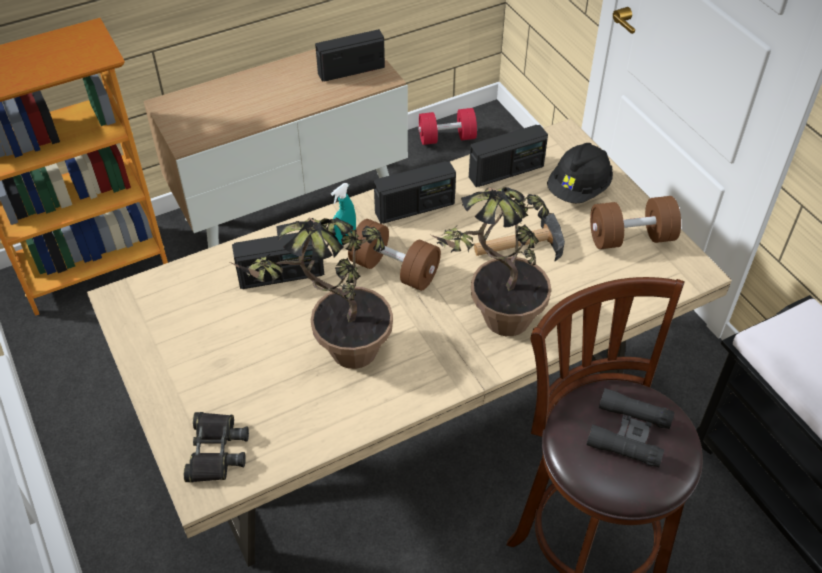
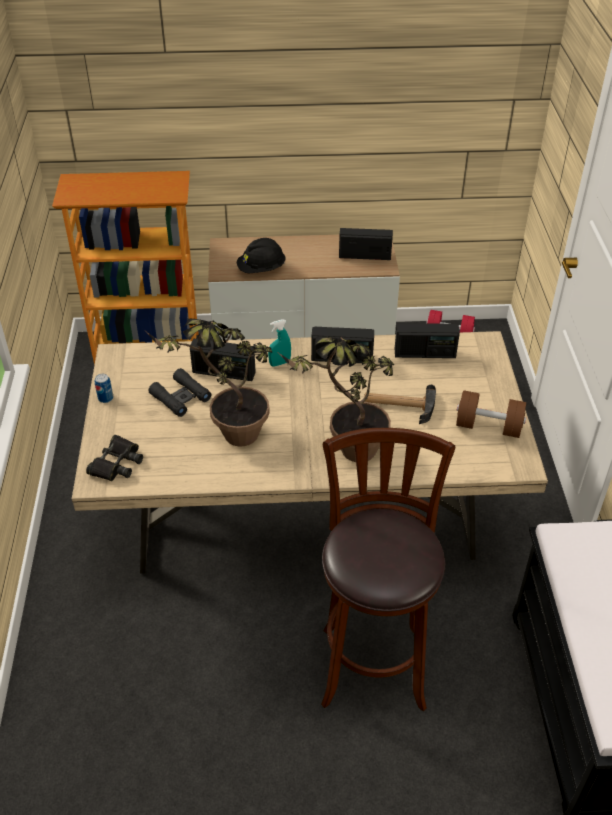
camera: 25 degrees right, 5 degrees down
(144, 365) = (105, 398): none -> can
(394, 269) = (301, 393): brown dumbbell -> none
(579, 189) = (471, 381): black hard hat -> black hard hat (261, 269)
(629, 433) = (388, 548): black binoculars -> black binoculars (180, 397)

